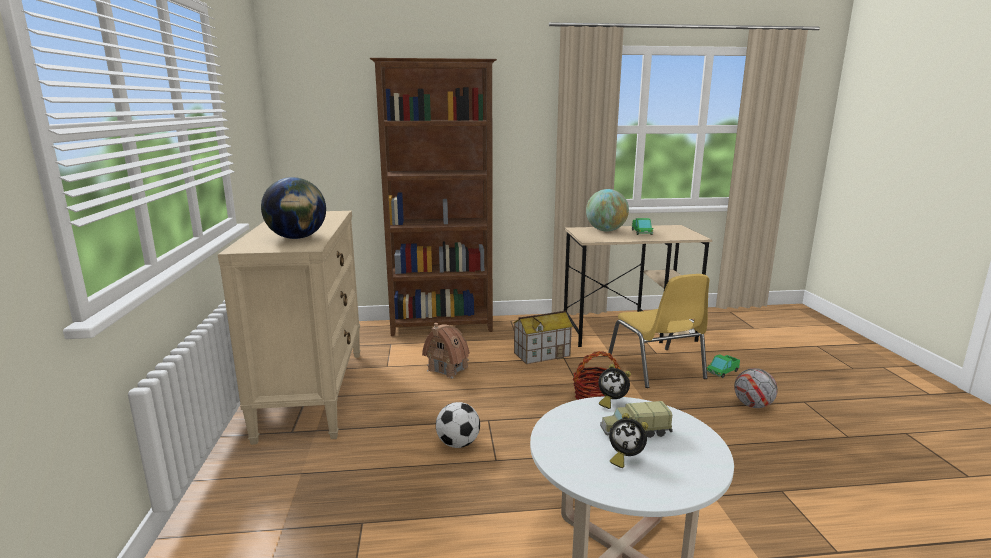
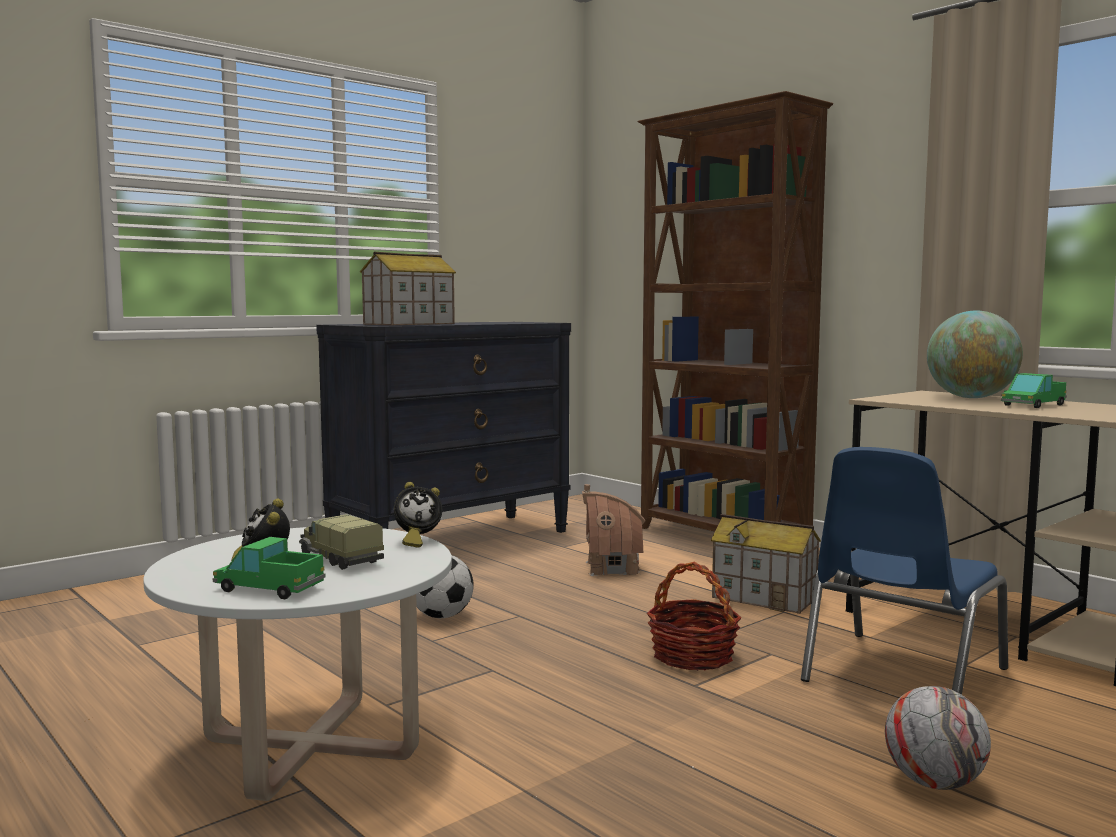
camera: 55 degrees right, 10 degrees down
(297, 238) = (409, 324): globe -> toy house
(312, 393) = (452, 540): beige dresser -> black dresser
(611, 401) = (416, 541): alarm clock -> alarm clock turned 90 degrees counterclockwise
(656, 368) = (900, 675): yellow chair -> blue chair
(722, 371) = (1029, 732): toy truck -> toy truck (269, 588)

